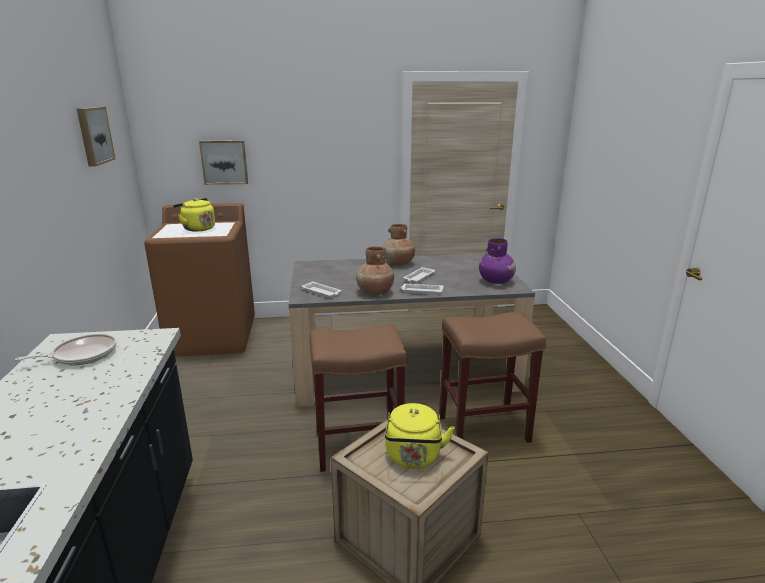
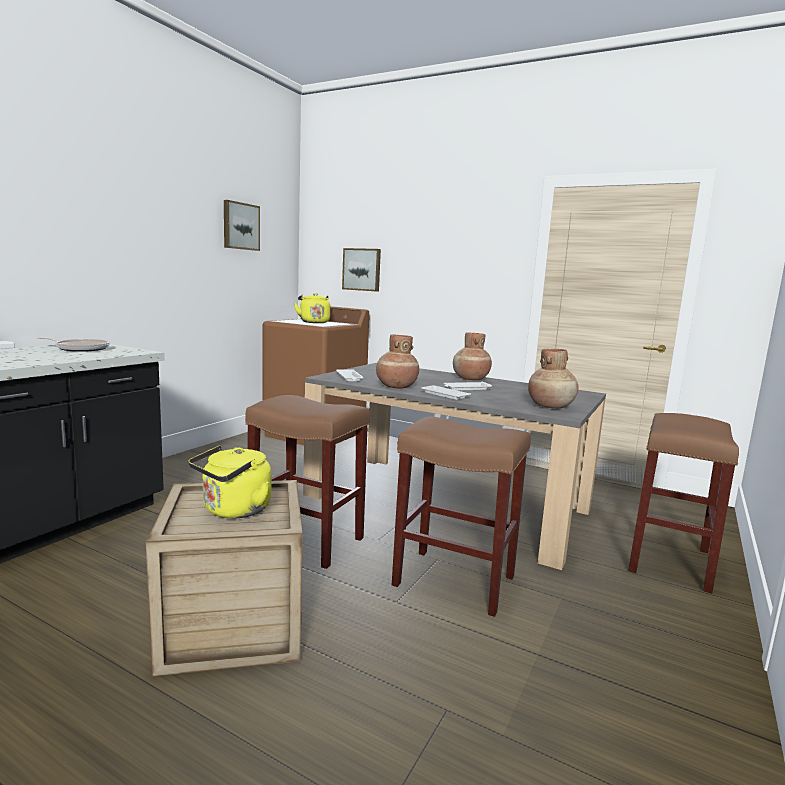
camera: 35 degrees right, 10 degrees down
(496, 281) = (551, 406): purple vase -> brown vase
(560, 358) = (670, 561): none -> brown stool

